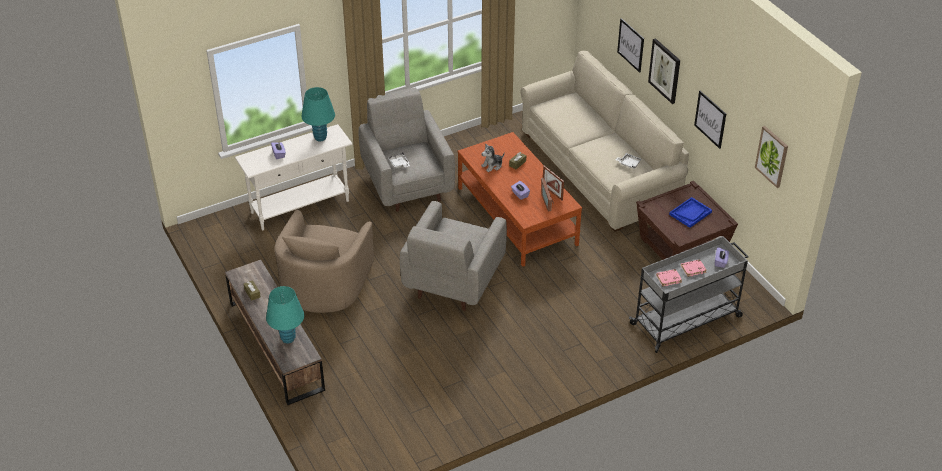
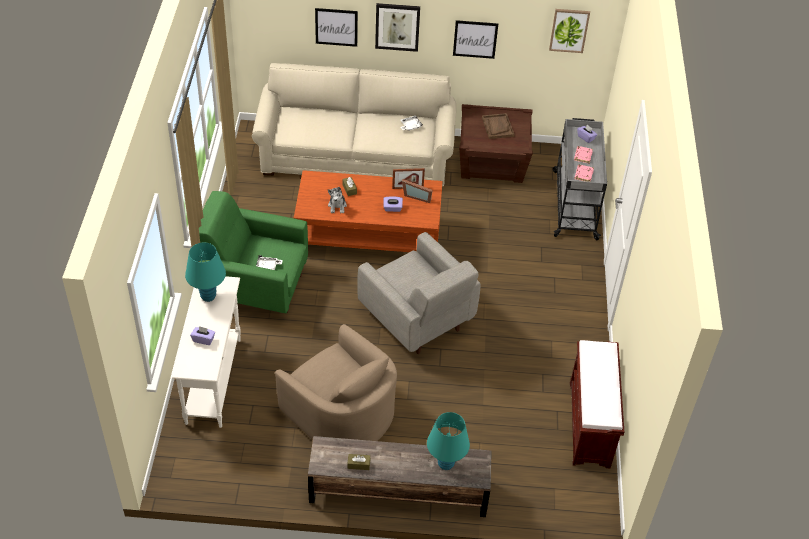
camera: 60 degrees left, 5 degrees up
(407, 183) = (255, 285): grey armchair -> green armchair
(432, 432) = (590, 425): none -> brown bench
(690, 213) = (497, 127): blue tray -> brown tray

